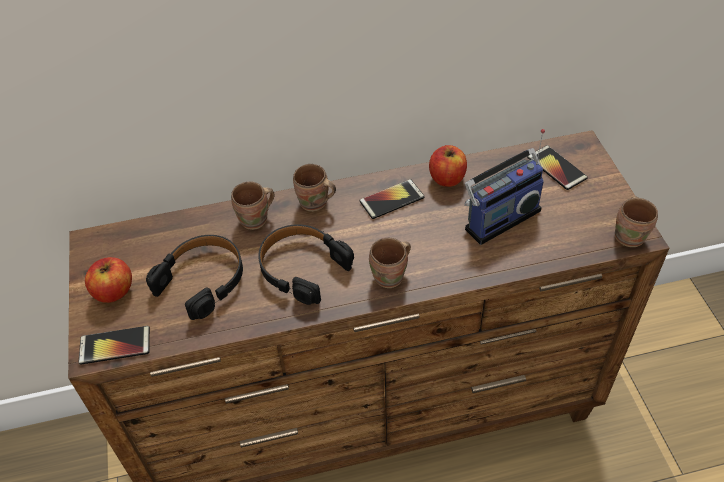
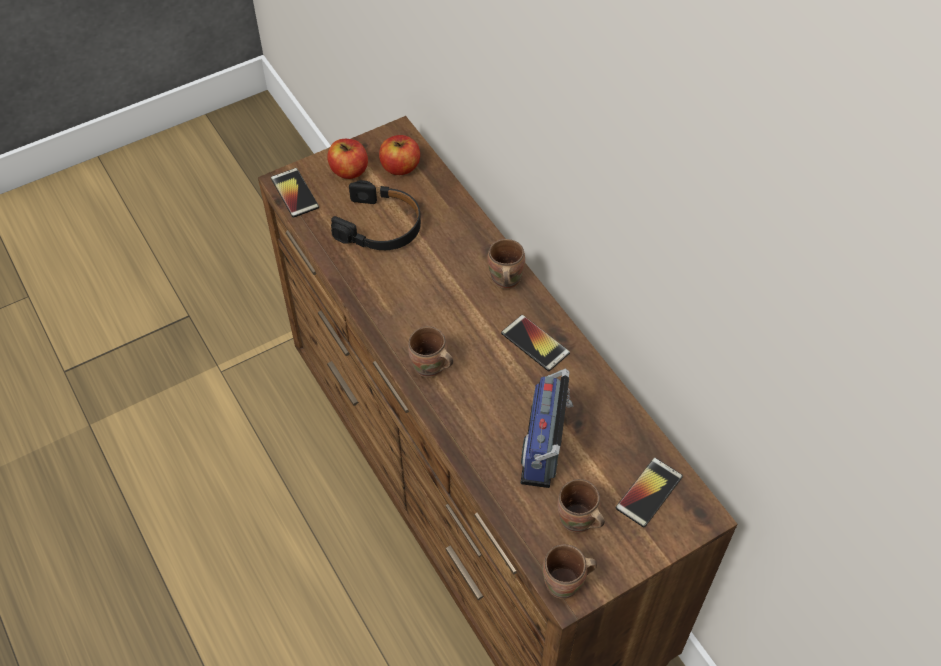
camera: 70 degrees right, 5 degrees up
(256, 220) = (465, 241): brown mug -> brown mug (577, 522)
(302, 268) = (418, 294): black headphones -> none
(447, 178) = (587, 386): apple -> apple (400, 167)
(499, 217) = (546, 447): radio -> radio turned 60 degrees clockwise

